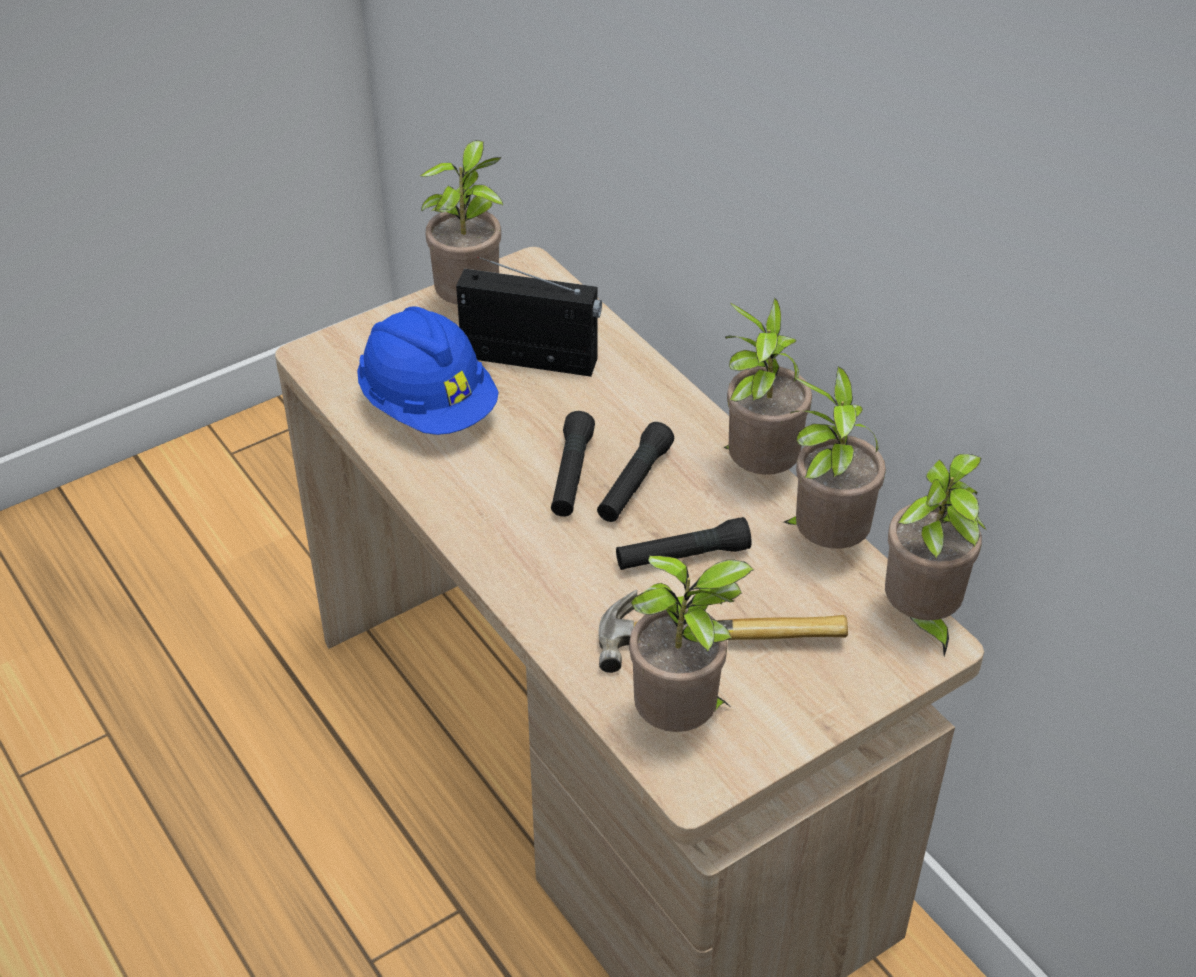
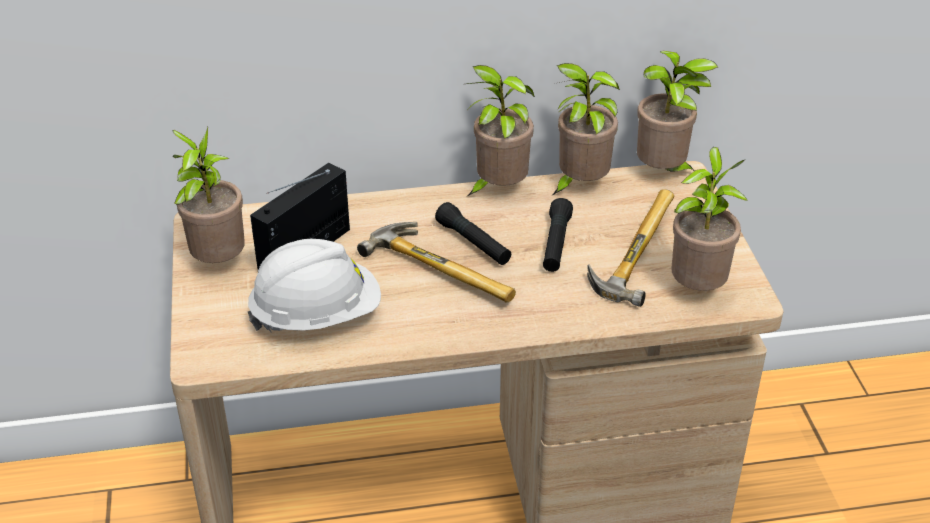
camera: 65 degrees left, 5 degrees down
(428, 406) = (317, 315): blue hard hat -> white hard hat
(571, 475) = (445, 268): black flashlight -> hammer

